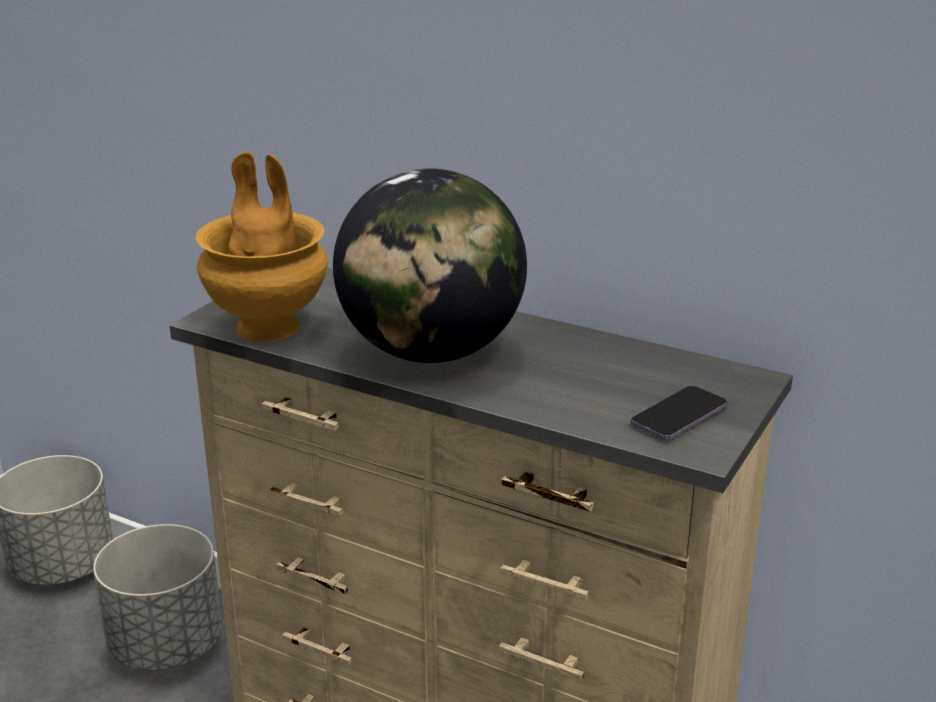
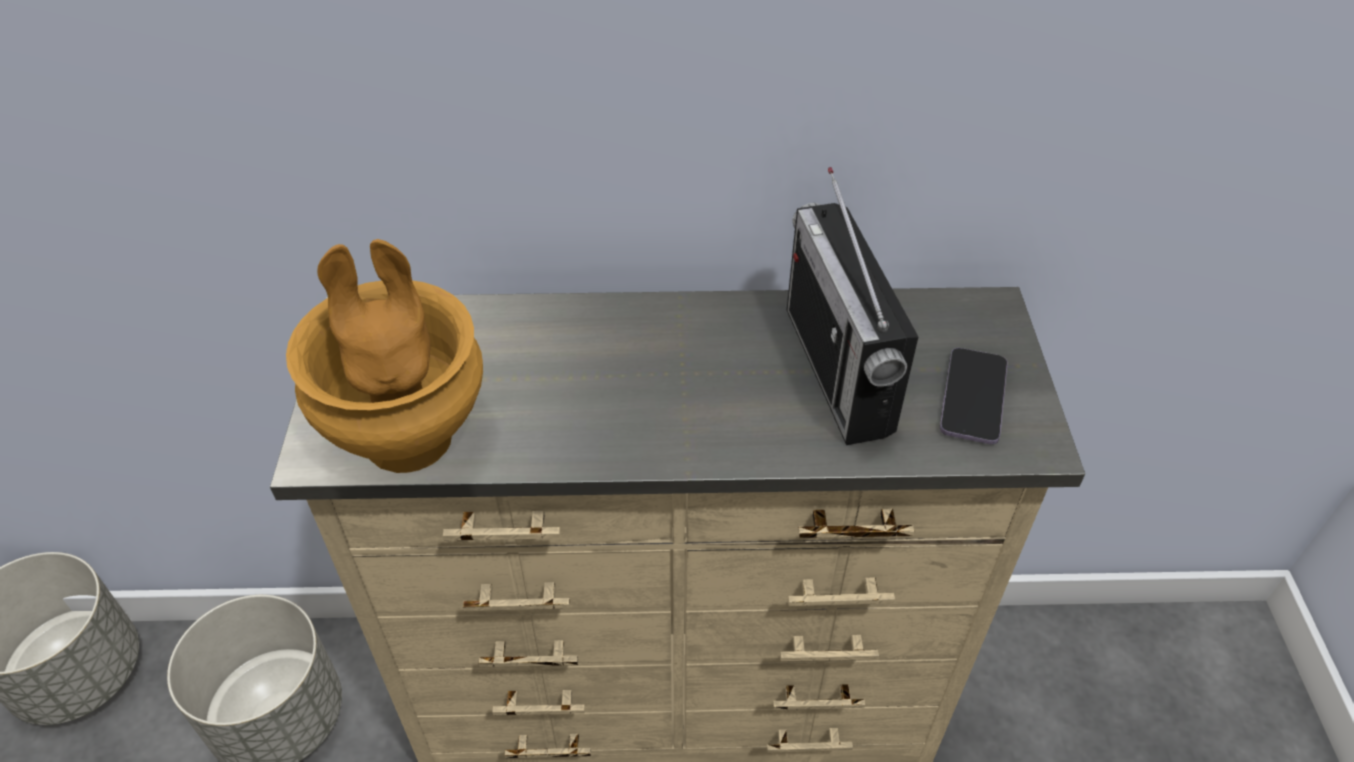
camera: 30 degrees left, 20 degrees up
(431, 352) = (641, 402): globe -> none
(589, 375) = (837, 370): none -> radio

